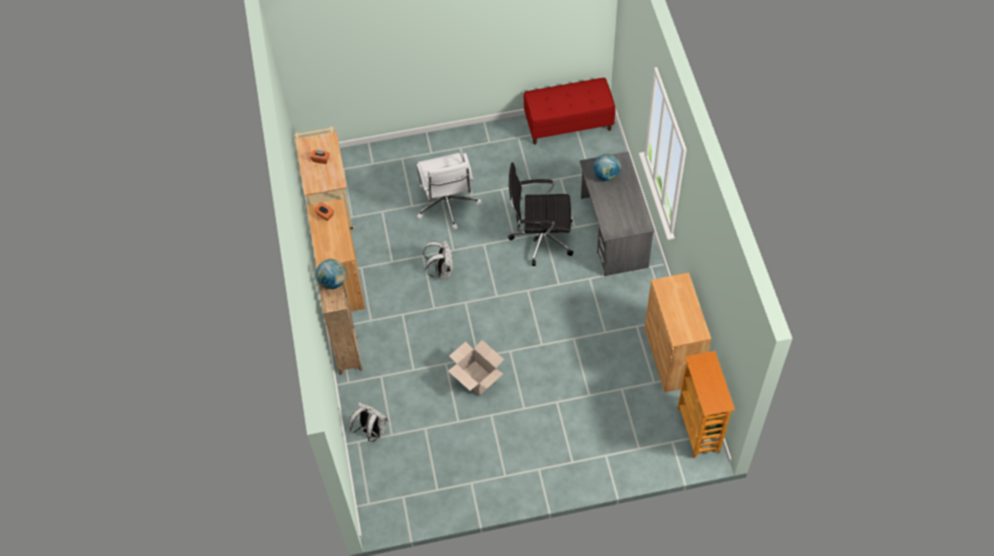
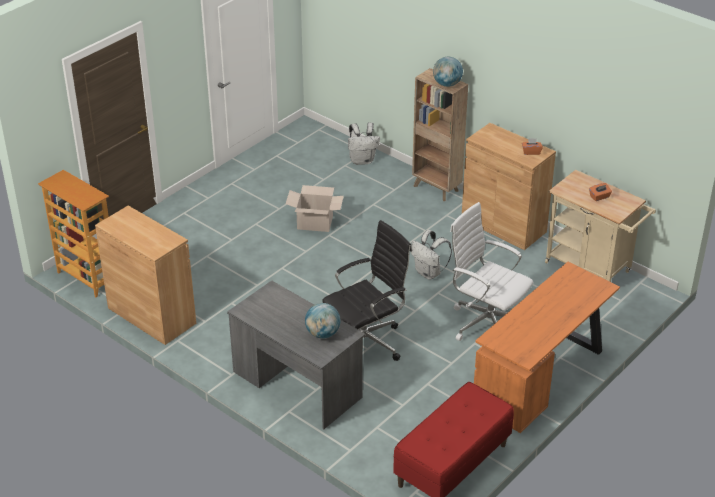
camera: 140 degrees right, 20 degrees down
(457, 146) = (542, 377): none -> orange desk

